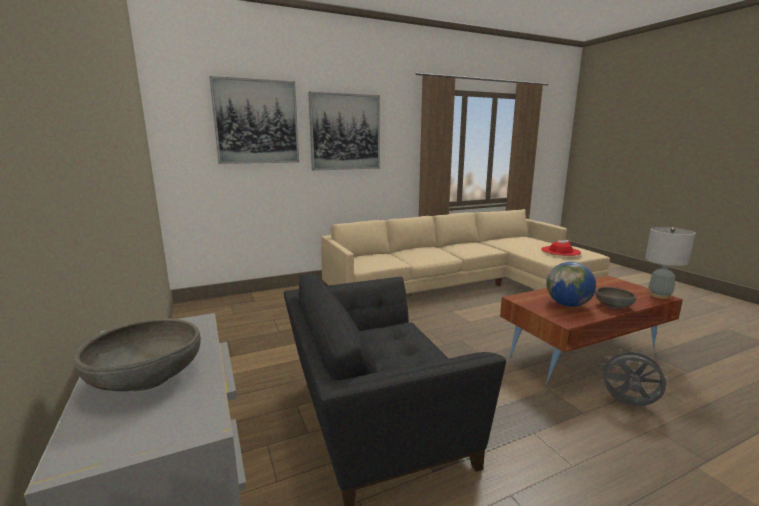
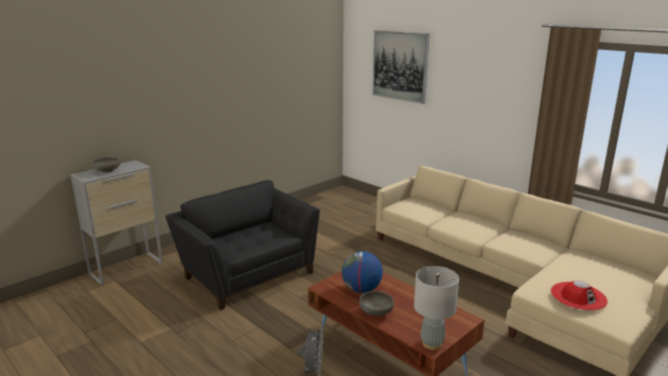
camera: 70 degrees right, 5 degrees up
(345, 132) = (467, 82): picture -> none

